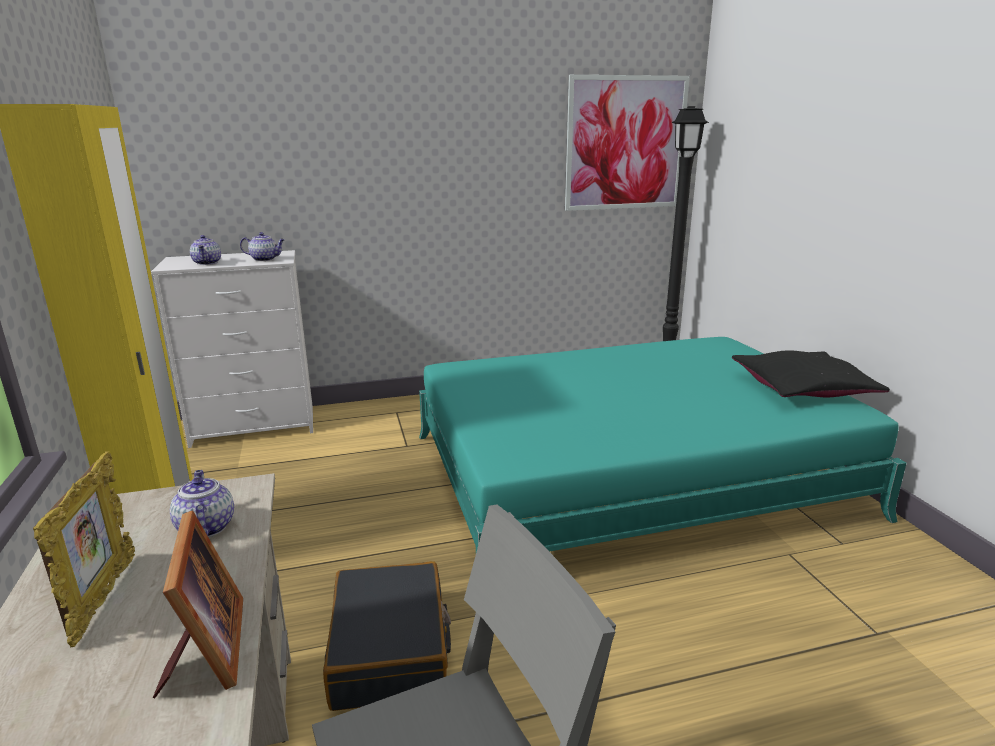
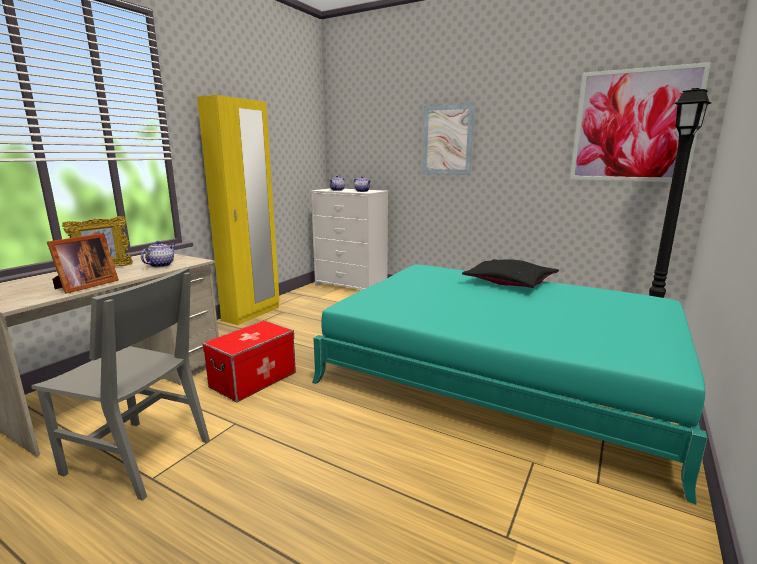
camera: 45 degrees right, 5 degrees down
(390, 650) = (253, 379): black suitcase -> storage box
(392, 162) = (447, 140): none -> picture
(802, 387) = (650, 338): black pillow -> black pillow (510, 282)

